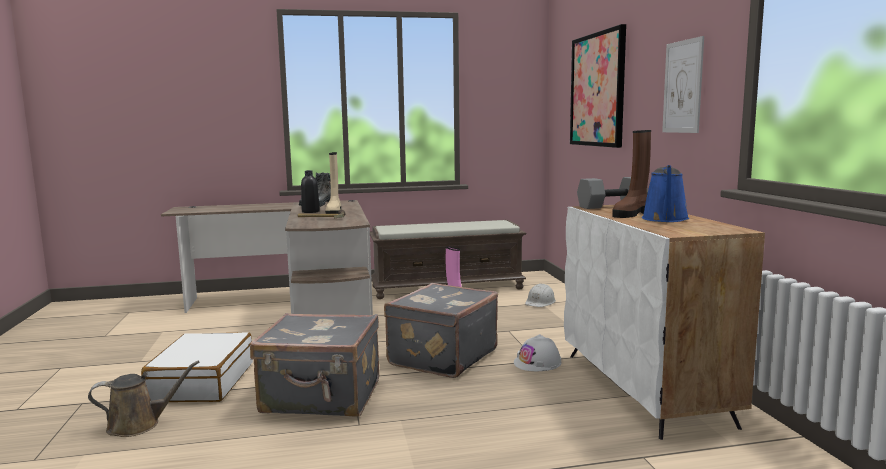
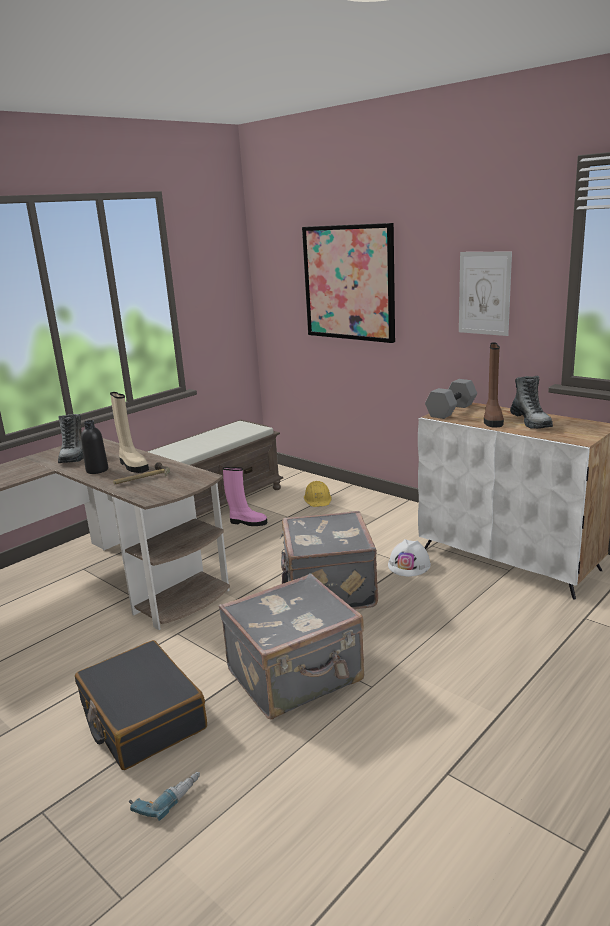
camera: 35 degrees left, 10 degrees up
(139, 425) = (166, 796): brown watering can -> power drill
(202, 382) = (142, 717): white suitcase -> black suitcase
(540, 302) = (318, 499): white hard hat -> yellow hard hat
(665, 219) = (531, 422): blue watering can -> boot

